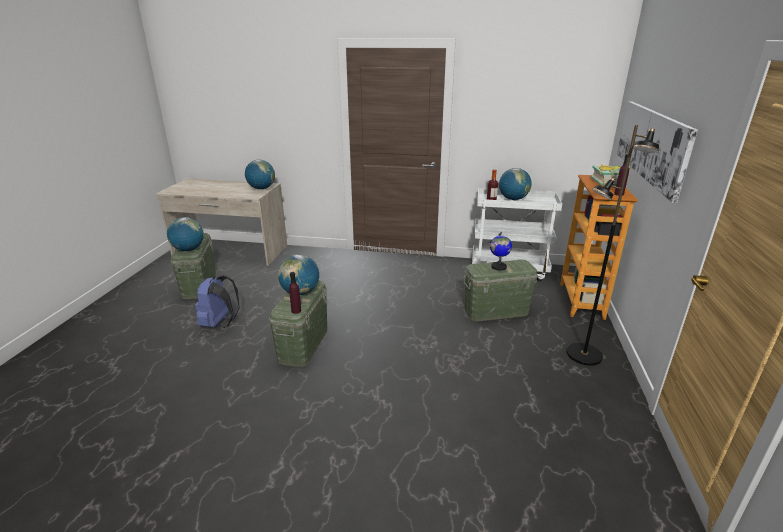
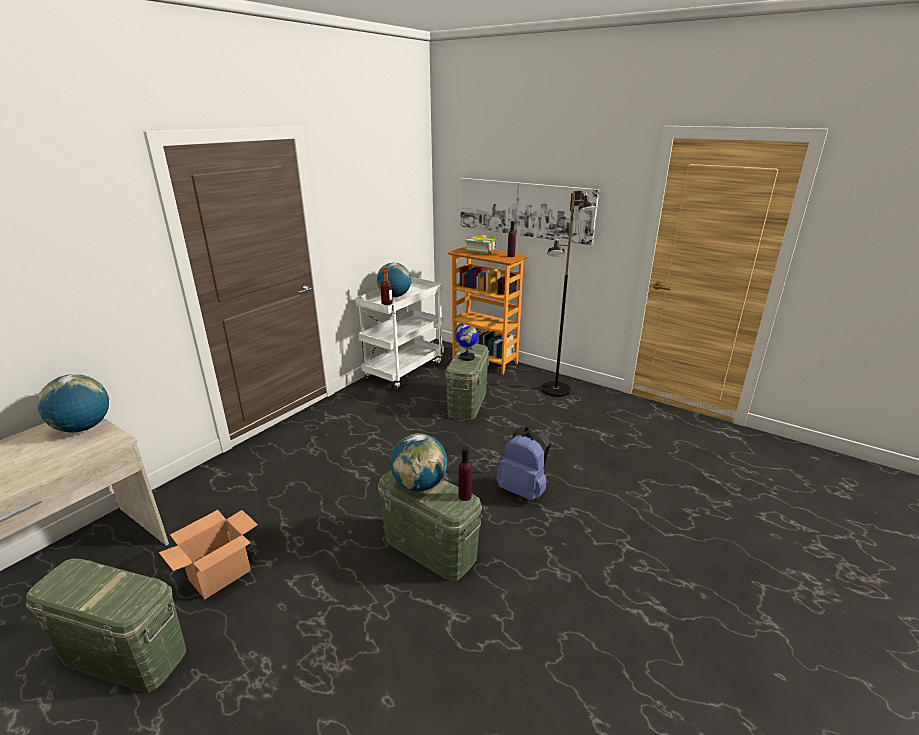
camera: 65 degrees left, 0 degrees up
(188, 249) = (124, 593): globe -> none
(220, 324) = (303, 636): blue backpack -> blue backpack (523, 490)
(253, 286) = (220, 574): none -> cardboard box

